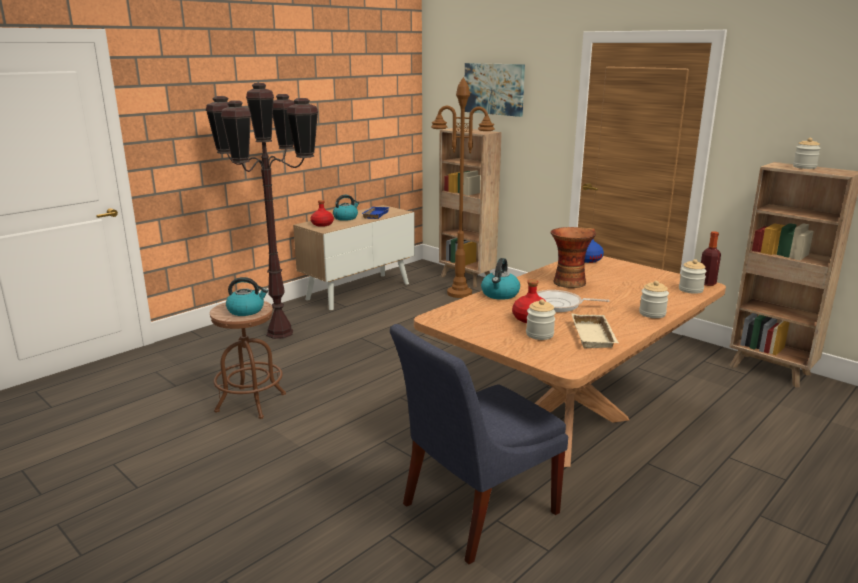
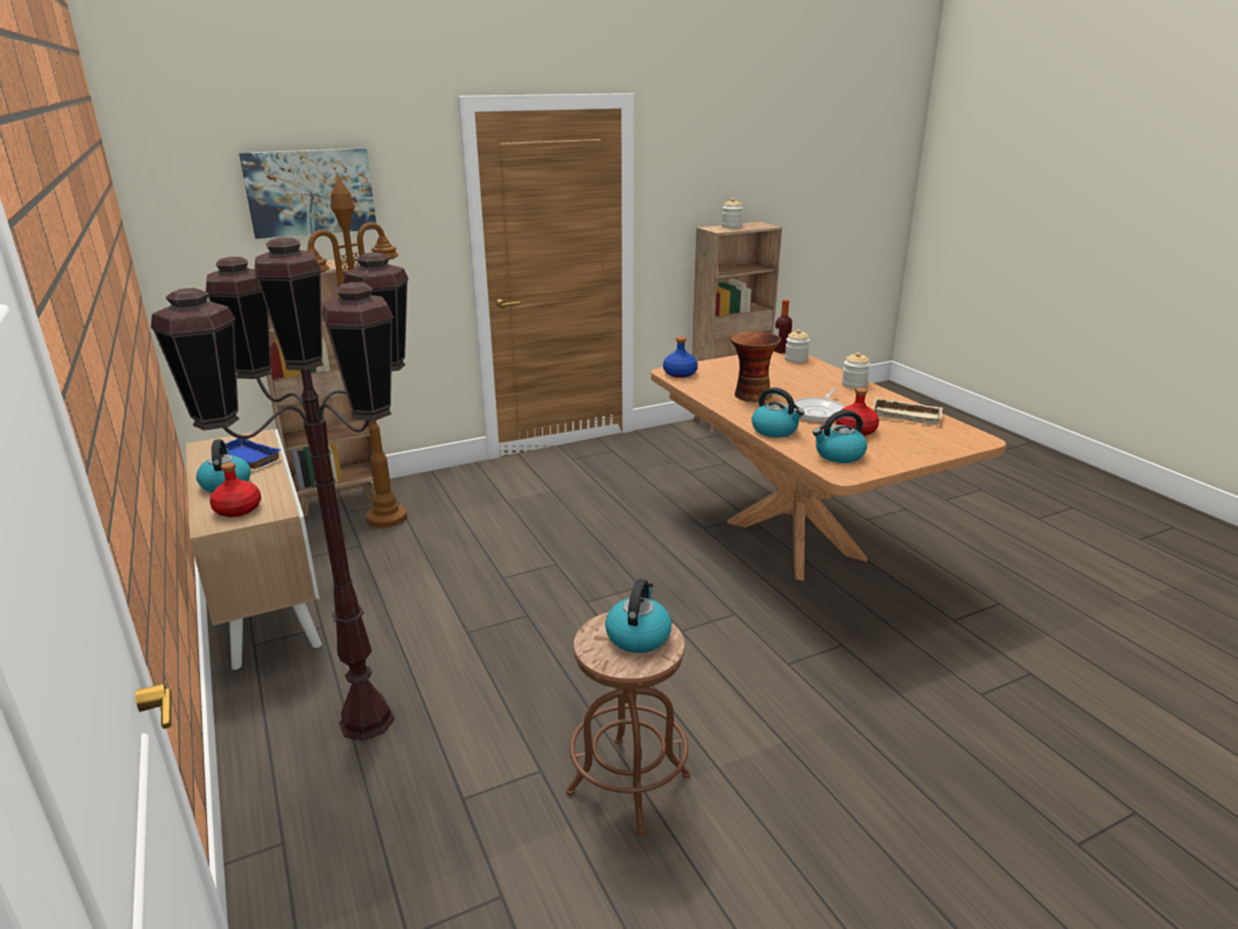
camera: 70 degrees left, 5 degrees up
(470, 315) = (838, 455): none -> kettle
(474, 510) = (938, 629): blue chair -> none
(539, 334) = (900, 435): jar -> none

